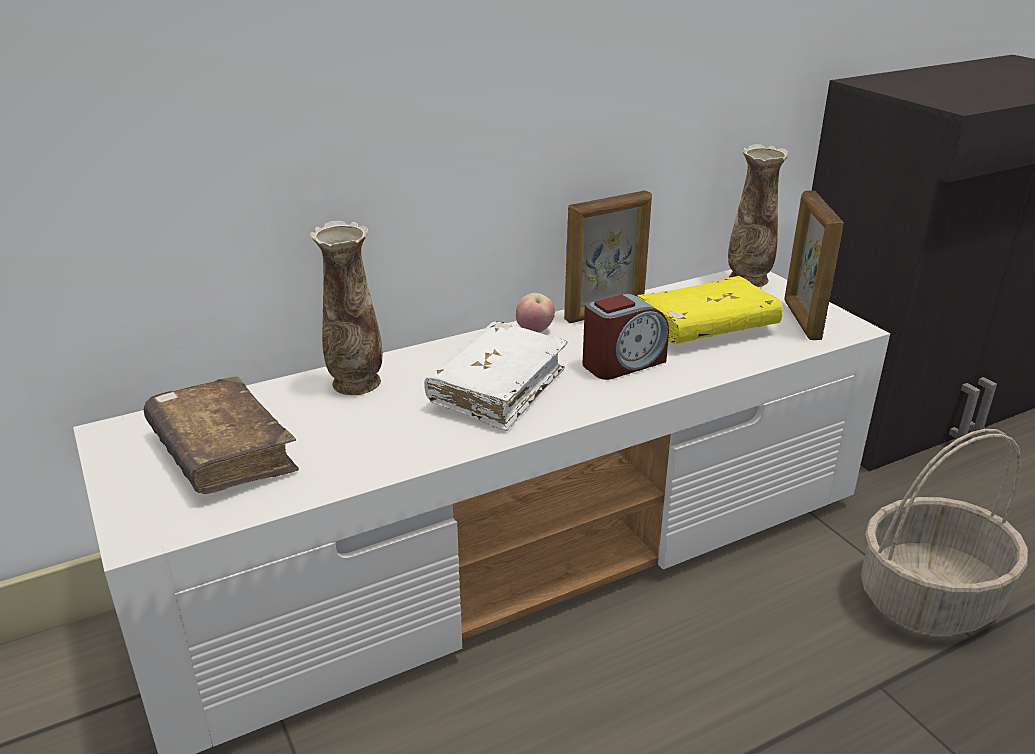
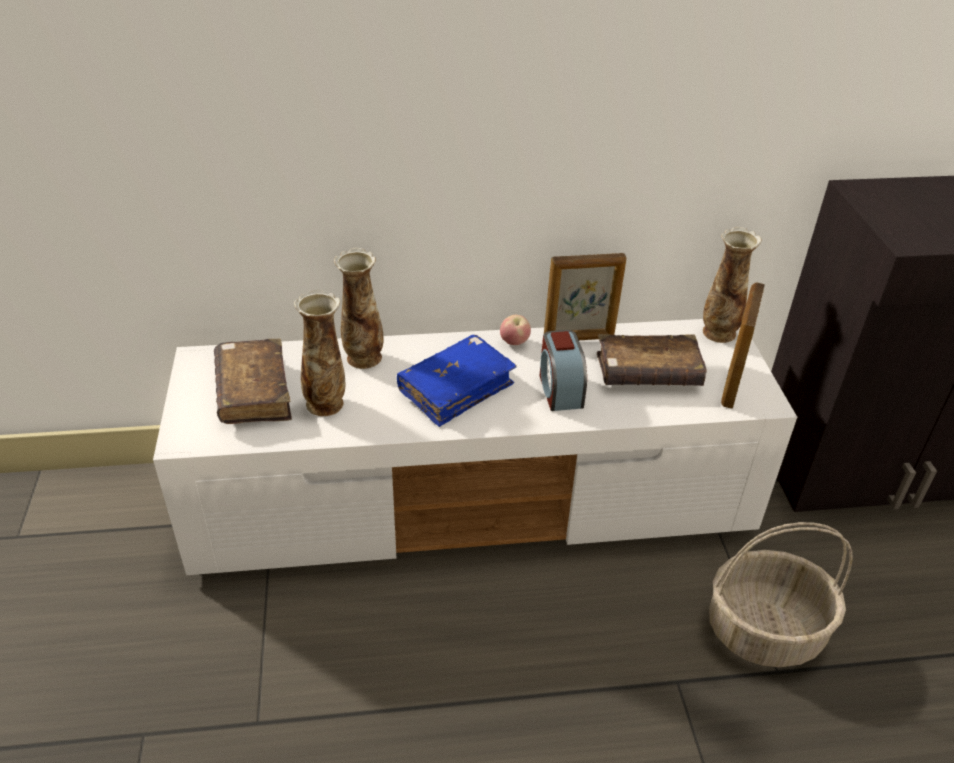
camera: 20 degrees right, 10 degrees up
(336, 442) = (326, 404): none -> vase
(498, 389) = (456, 389): white book -> blue book
(622, 363) = (559, 389): alarm clock -> alarm clock turned 90 degrees clockwise
(706, 328) = (648, 373): yellow book -> brown book

